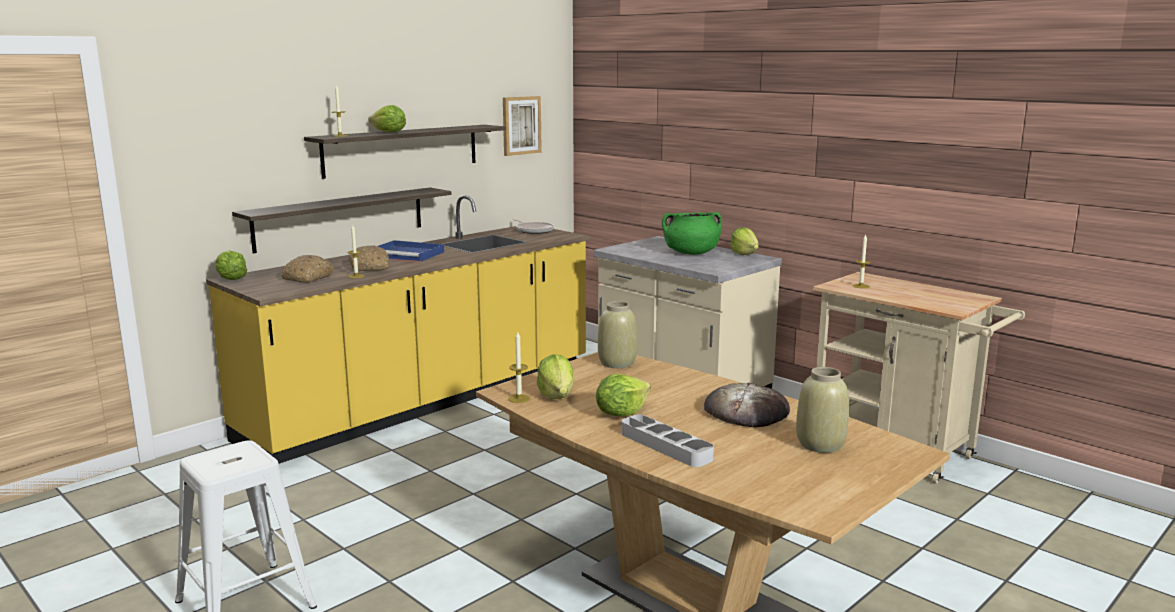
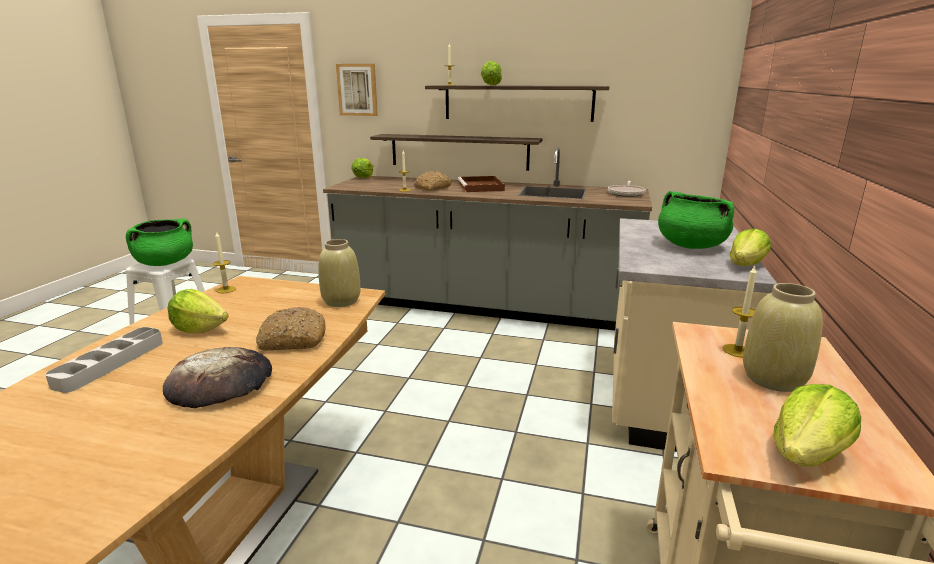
camera: 60 degrees right, 5 degrees up
(234, 456) = (165, 263): none -> green cooking pot
(308, 278) = (386, 185): bread -> bread (293, 340)
(408, 254) = (481, 187): blue tray -> brown tray
(426, 401) = (484, 306): yellow counter -> grey counter
(521, 125) = (657, 89): picture -> picture (357, 90)
(557, 396) = (238, 299): lettuce -> lettuce (807, 455)
(820, 445) = (107, 449): beige vase -> beige vase (772, 379)

